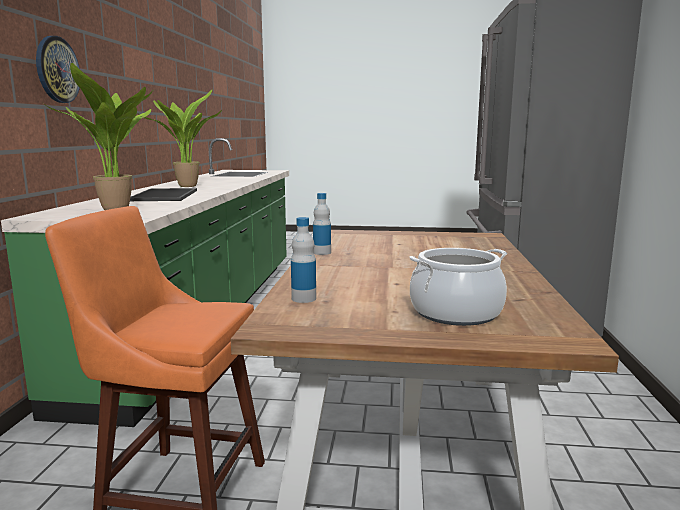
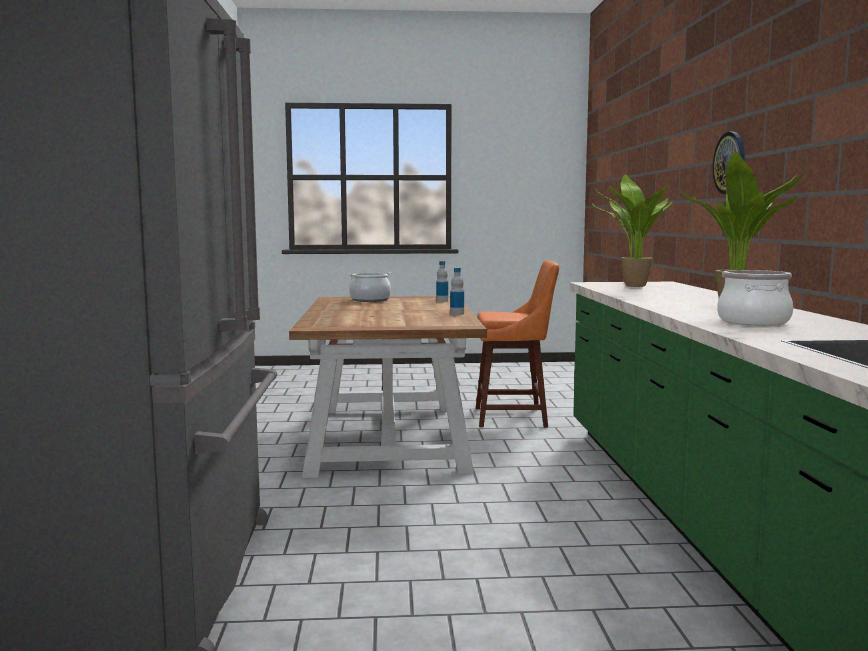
camera: 170 degrees right, 5 degrees down
(166, 195) = (672, 296): tray -> none
(224, 181) = (752, 321): none -> cooking pot

